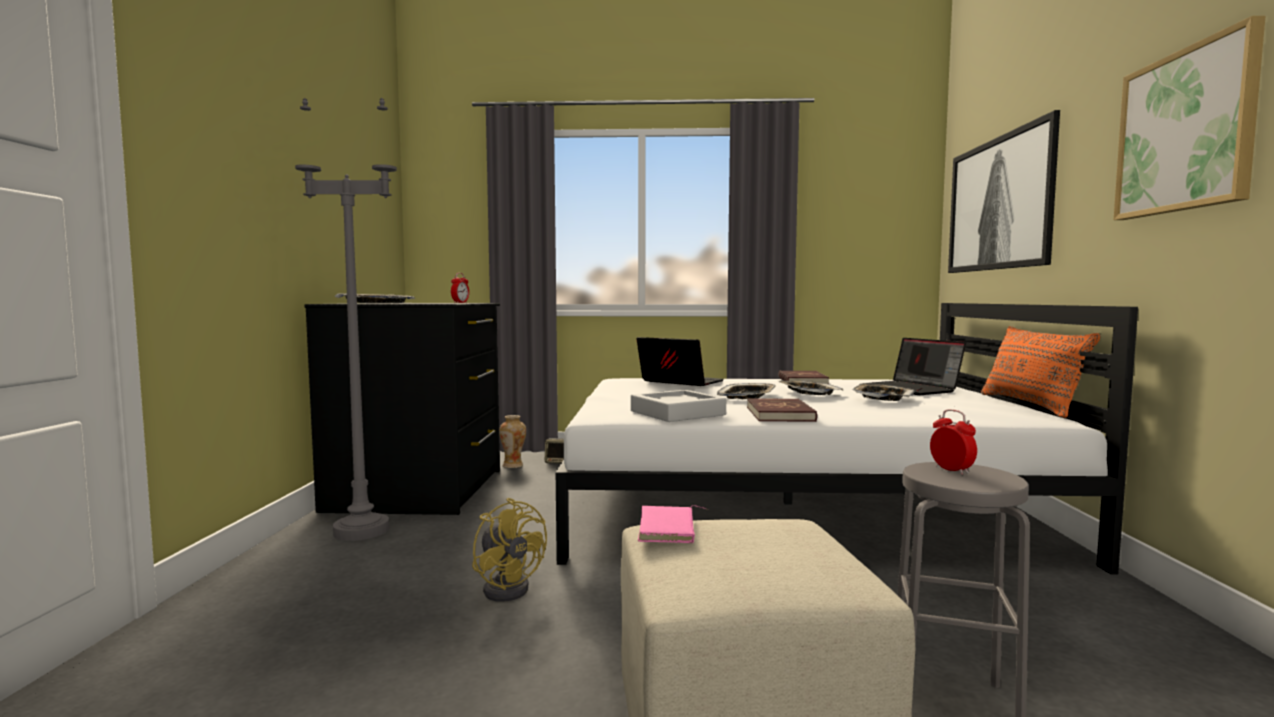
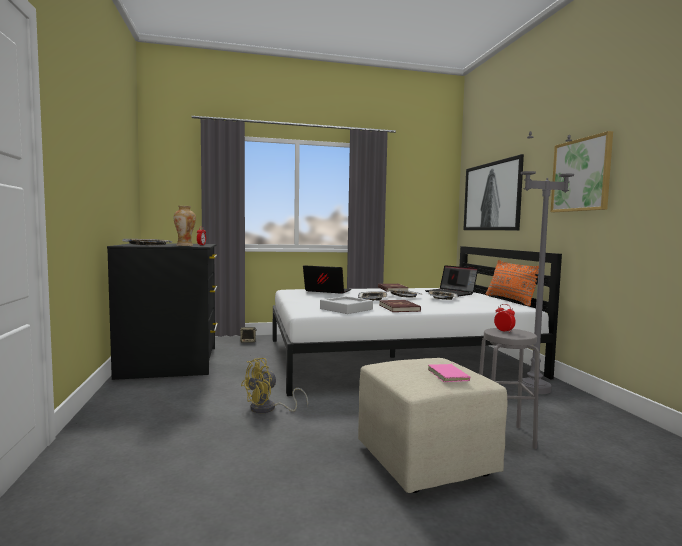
camera: 15 degrees left, 0 degrees up
(362, 530) = (153, 387): grey floor lamp -> grey floor lamp (534, 388)
(509, 587) = (268, 409): yellow fan -> yellow fan turned 105 degrees clockwise
(513, 466) = (221, 345): vase -> vase (185, 246)
(669, 529) = (388, 364): pink book -> pink book (449, 375)

